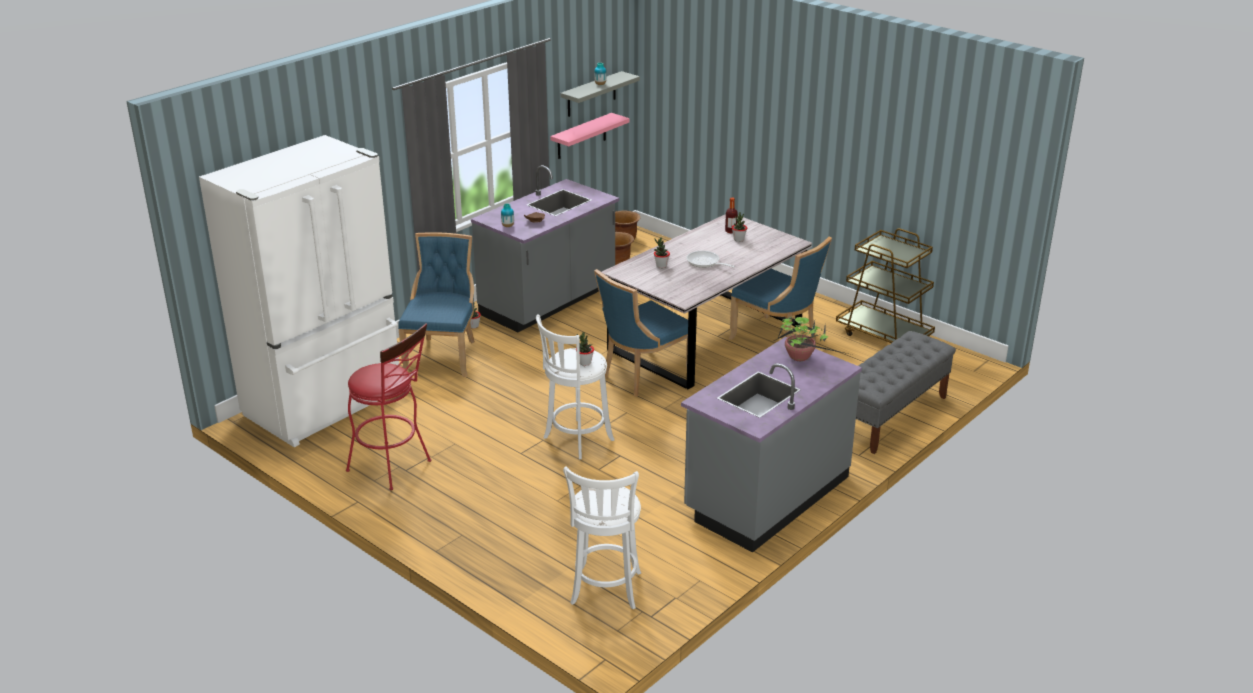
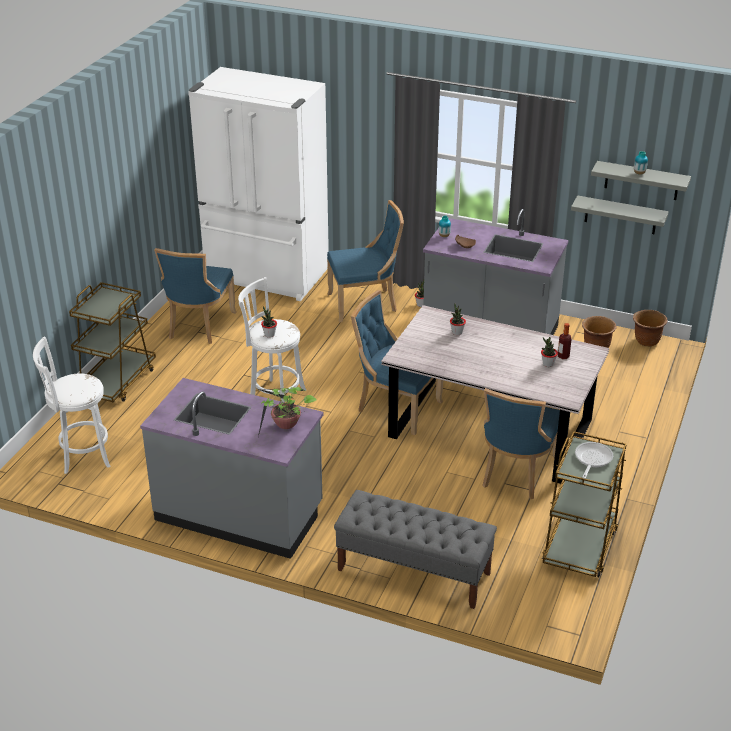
camera: 70 degrees right, 5 degrees up
(394, 467) = (199, 326): red stool -> blue chair
(467, 545) = (116, 381): none -> brown cart
(581, 136) = (620, 215): pink shelf -> grey shelf
(705, 263) = (481, 354): frying pan -> frying pan (592, 459)

